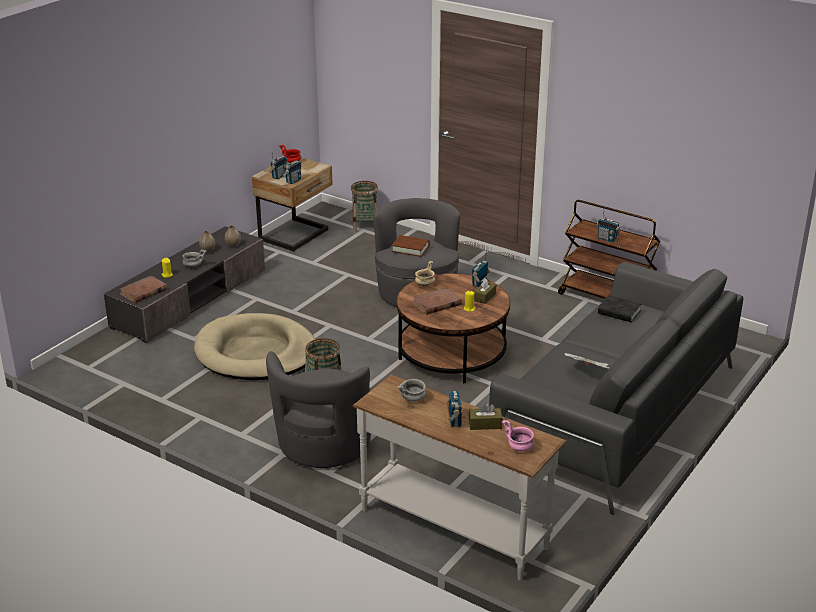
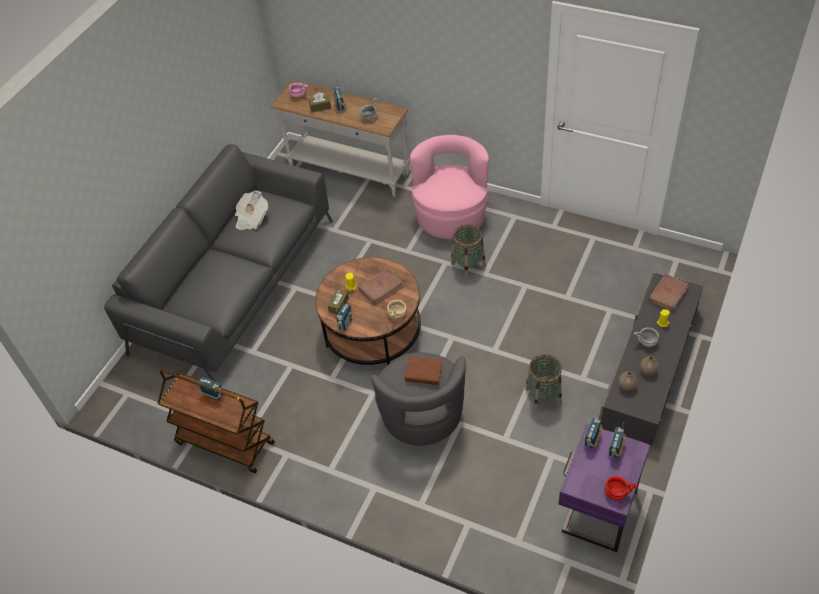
camera: 175 degrees right, 20 degrees up
(256, 353) = (545, 301): beige dog bed -> none
(295, 236) = (596, 511): beige nightstand -> purple nightstand
(323, 446) = (451, 217): grey armchair -> pink armchair
(365, 226) = (519, 553): basket -> basket (543, 396)
(619, 312) = (218, 290): black book -> none

